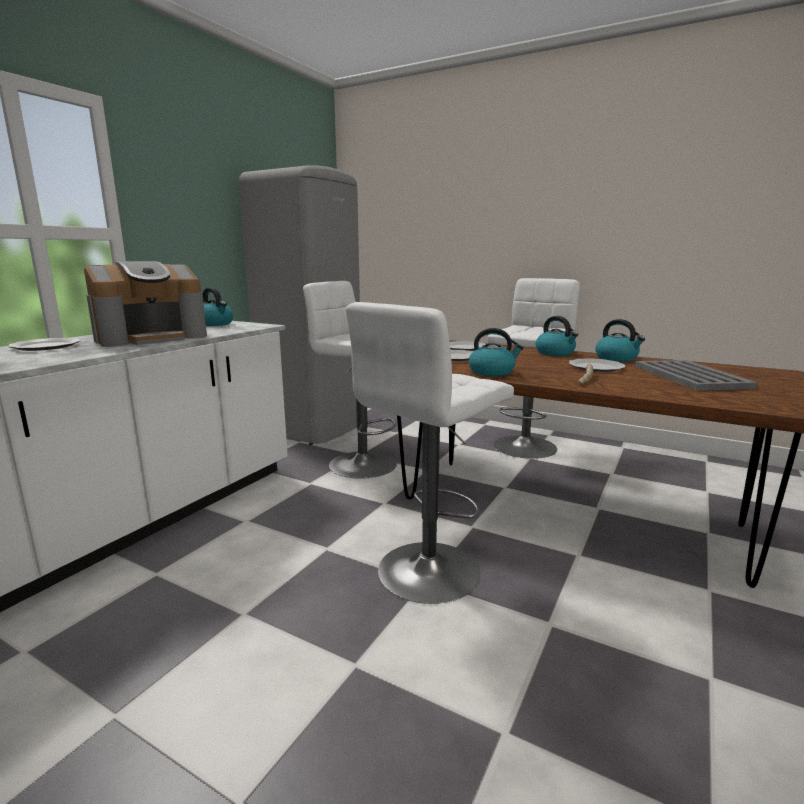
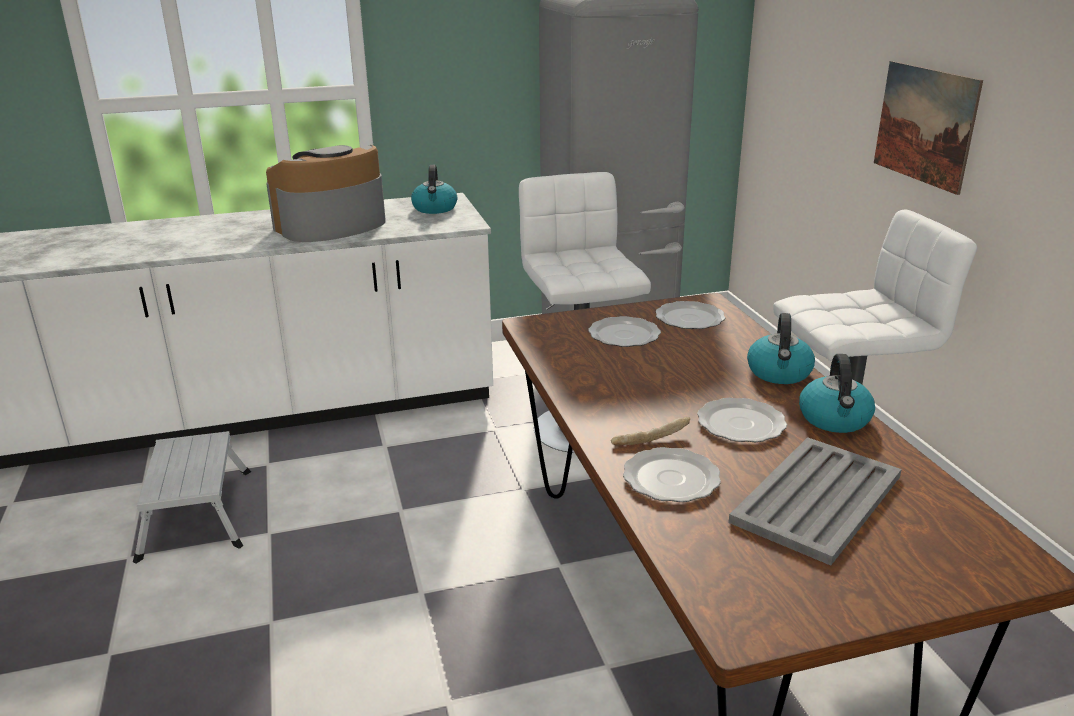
camera: 45 degrees right, 10 degrees up
(45, 346) = (242, 222): plate -> plate (670, 478)
(140, 640) = (196, 514): none -> white step ladder
(151, 337) = (331, 226): coffee machine -> coffee machine turned 135 degrees clockwise
(427, 571) = (438, 584): white stool -> none
(492, 372) = (587, 379): kettle -> none
(499, 241) = (924, 125): none -> picture

